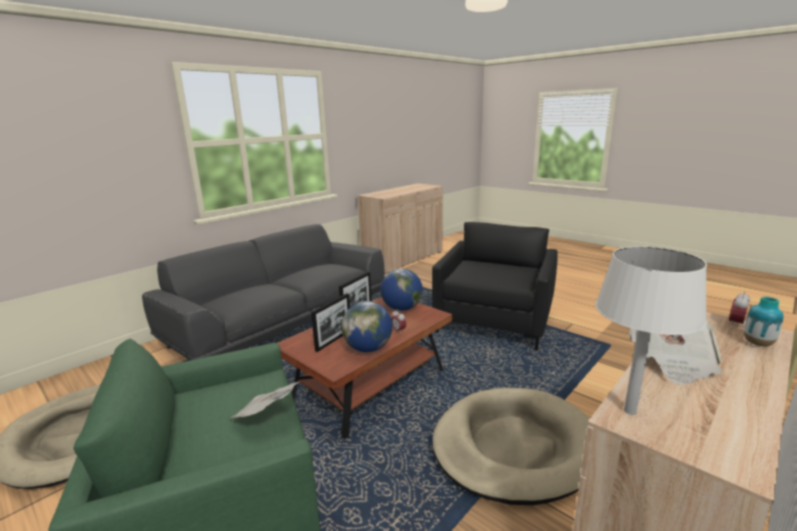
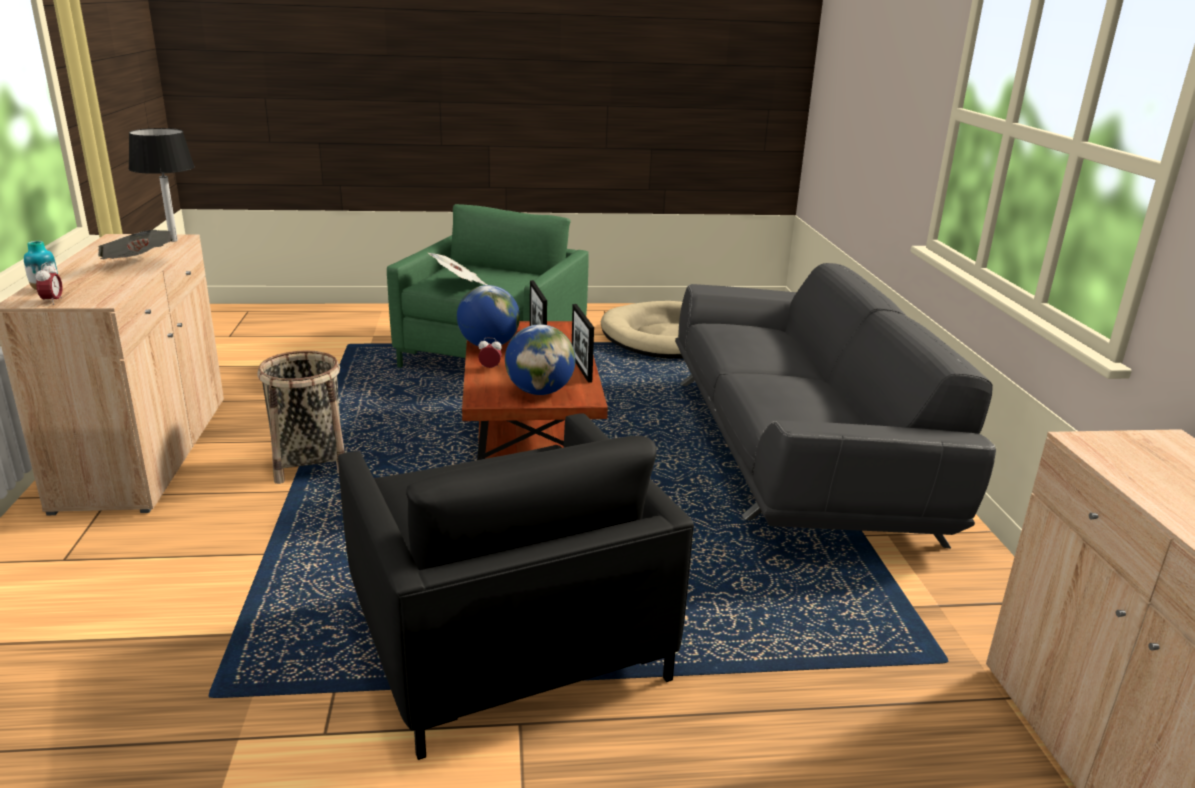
camera: 130 degrees right, 5 degrees up
(513, 447) = (310, 463): beige dog bed -> basket
(630, 411) = (173, 240): white table lamp -> black table lamp

